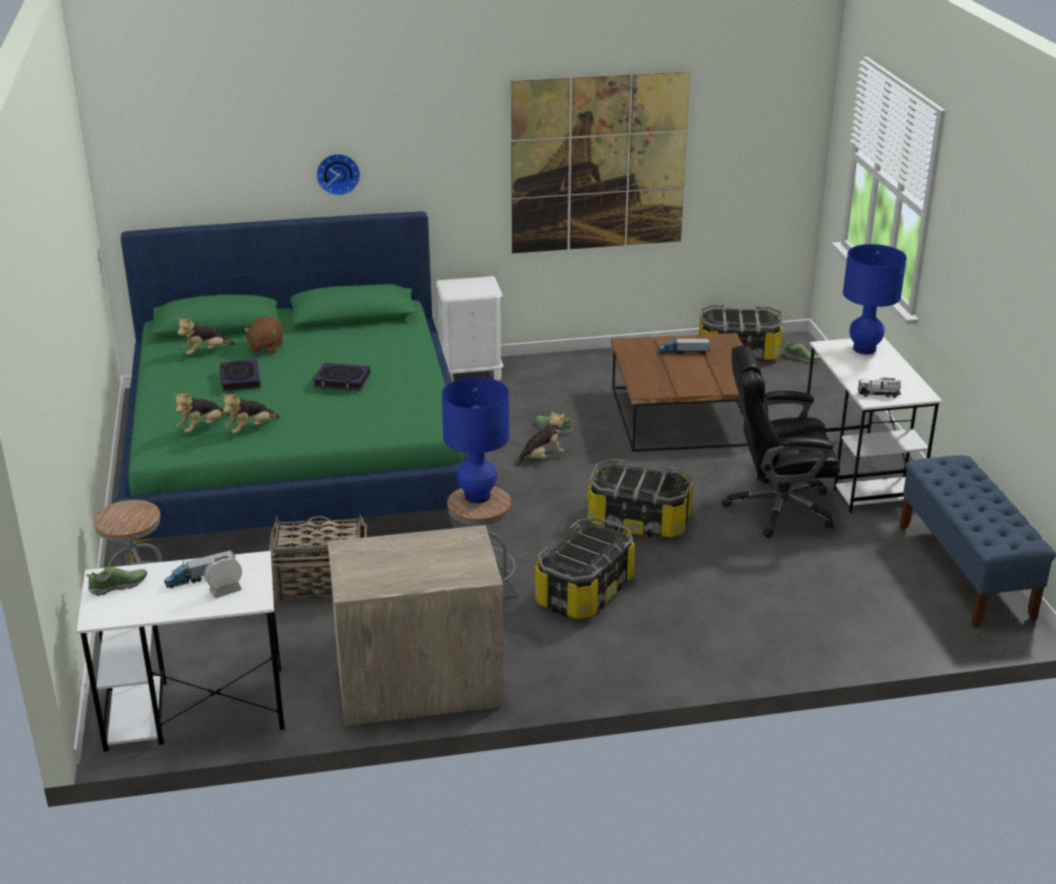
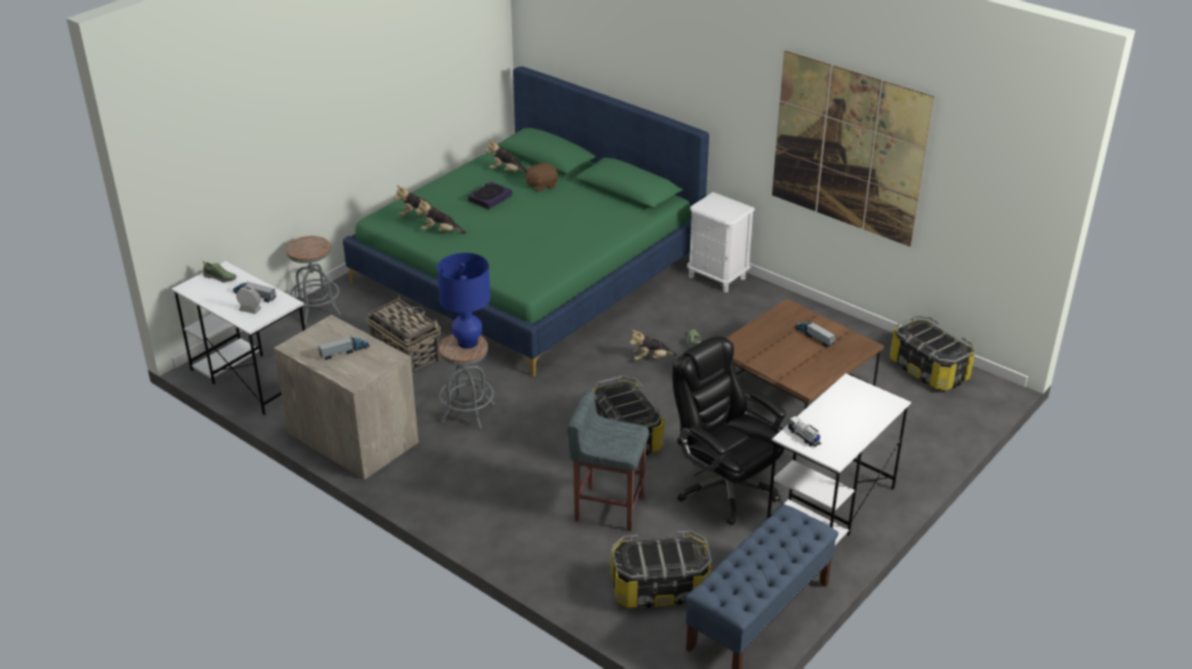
camera: 50 degrees right, 5 degrees up
(338, 173) = (657, 77): wall clock -> none
(342, 381) = (535, 230): book -> none
(416, 560) = (344, 352): none -> toy truck
(542, 457) = (651, 358): plush toy -> plush toy turned 150 degrees clockwise
(585, 592) = (516, 453): storage box -> storage box (660, 589)
(734, 579) = (608, 508): none -> grey stool
(801, 358) = (969, 403): shoe -> none
(864, 349) = (871, 402): blue table lamp -> none

